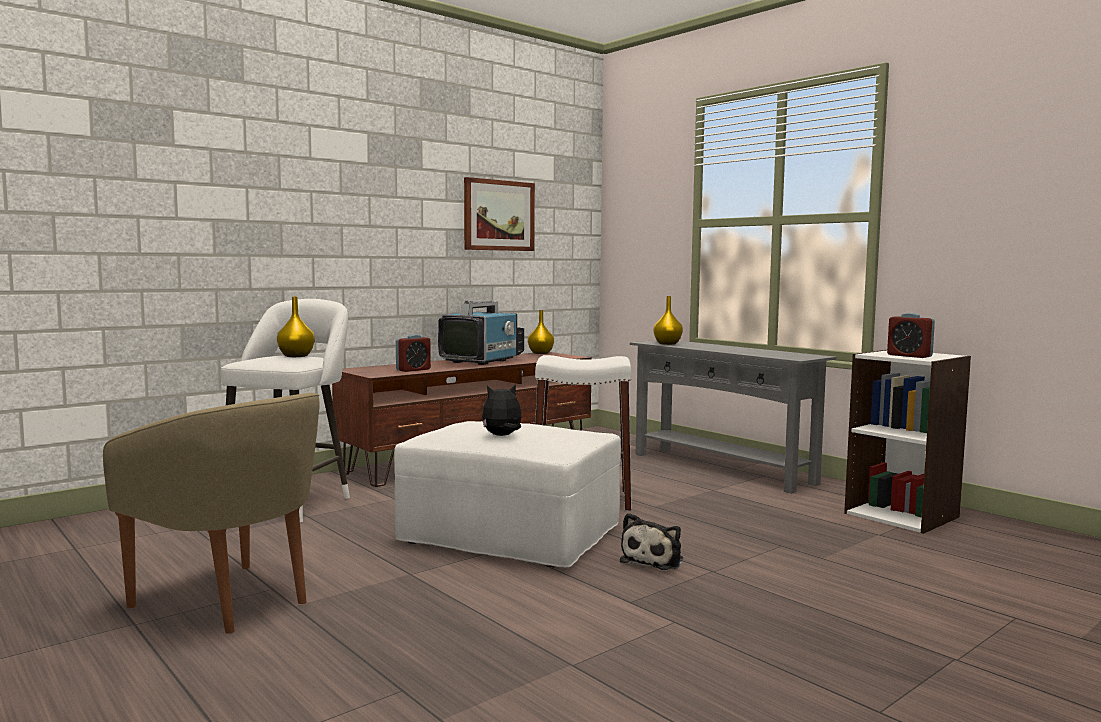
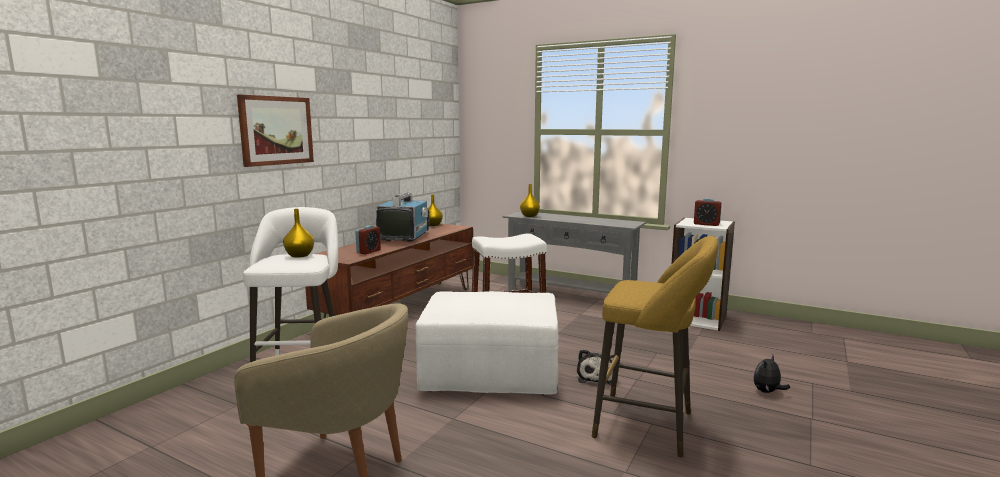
camera: 20 degrees left, 5 degrees up
(498, 215) = (401, 127): picture -> picture (276, 130)
(502, 436) = (494, 307): plush toy -> plush toy (767, 392)
(668, 624) = (650, 426): none -> yellow stool

